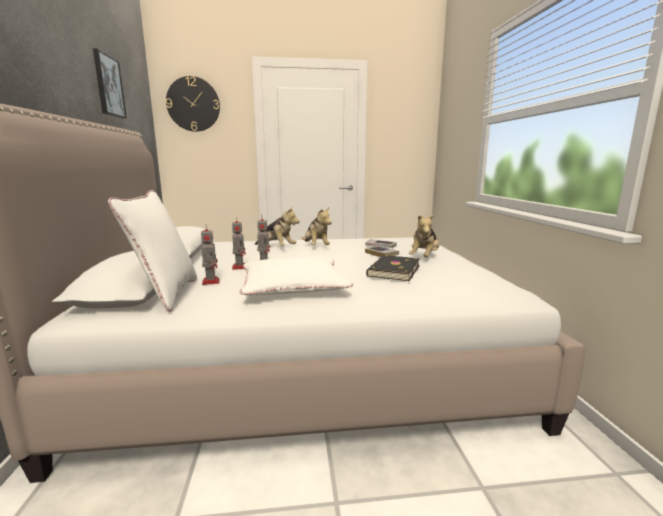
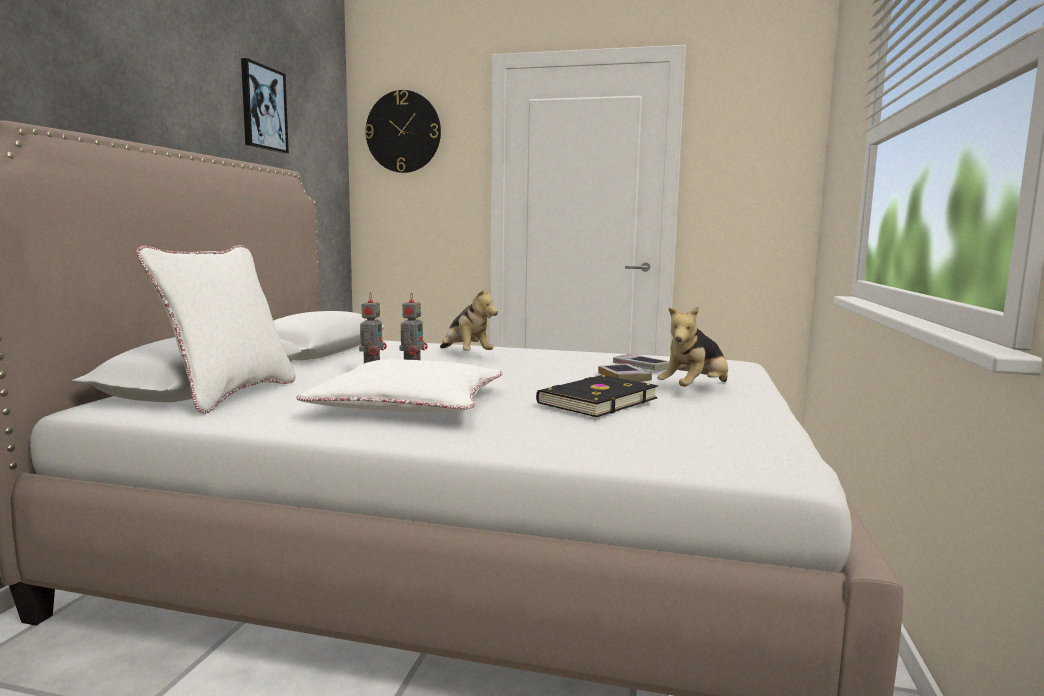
camera: 20 degrees right, 5 degrees down
(211, 281) = (306, 386): toy robot -> none
(316, 247) = (530, 359): plush toy -> none

